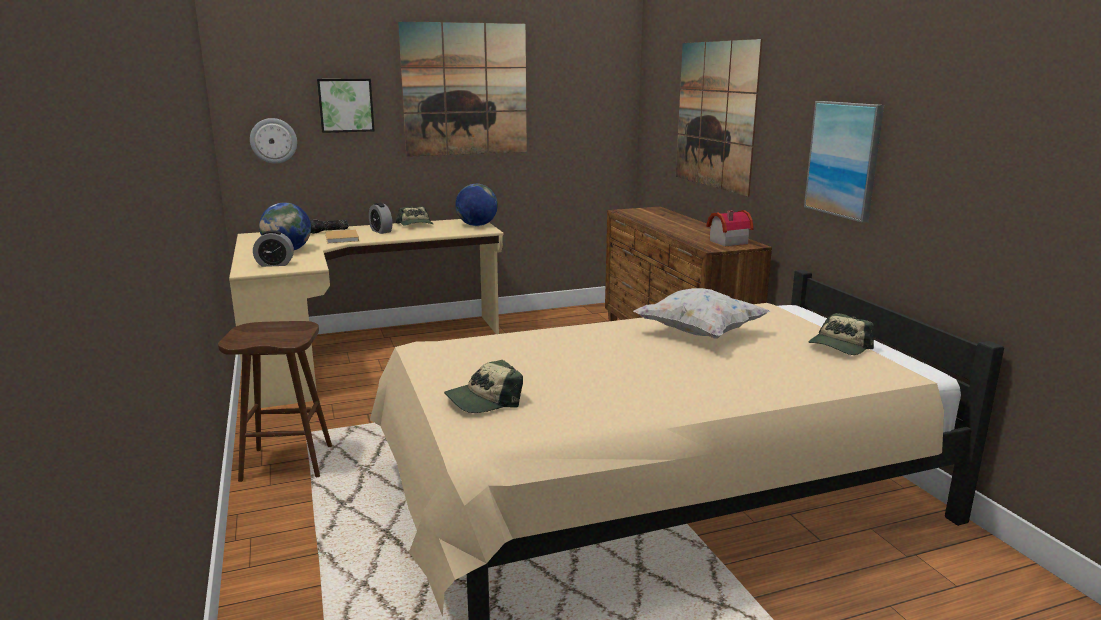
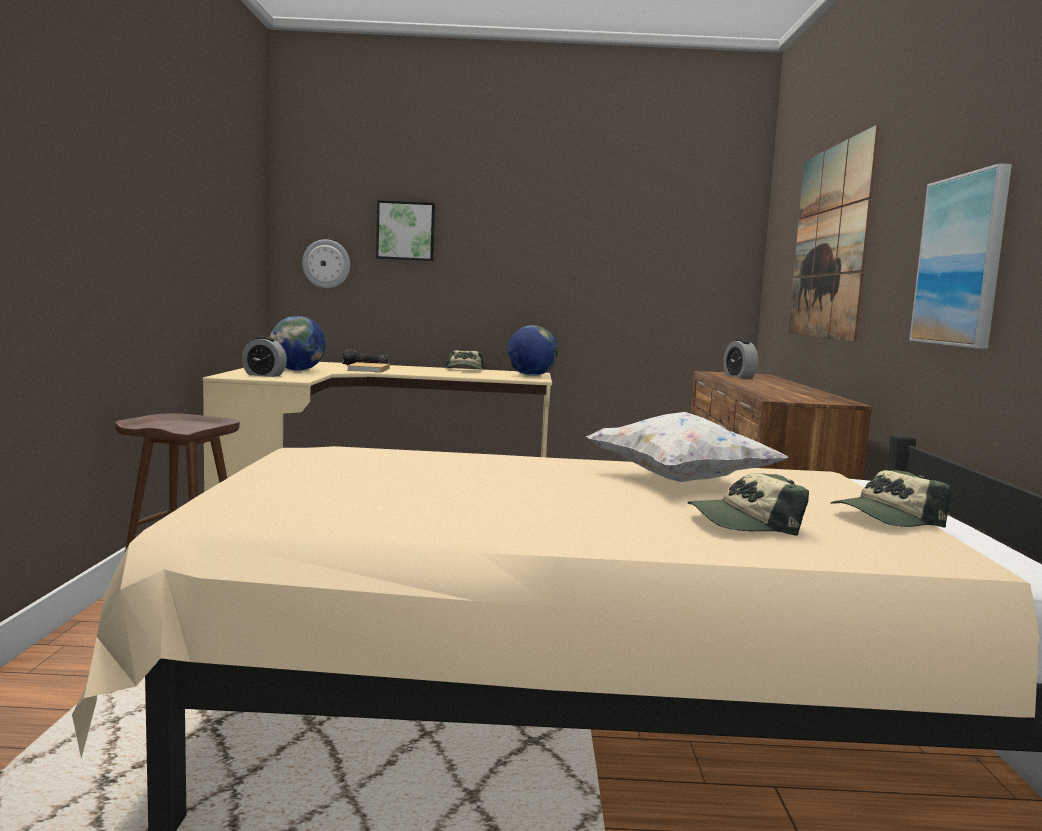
camera: 20 degrees right, 10 degrees down
(381, 231) = (419, 370): alarm clock -> alarm clock (739, 376)
(465, 90) = (542, 222): picture -> none
(484, 400) = (285, 490): cap -> cap (744, 523)
(726, 241) = (809, 397): toy house -> none

